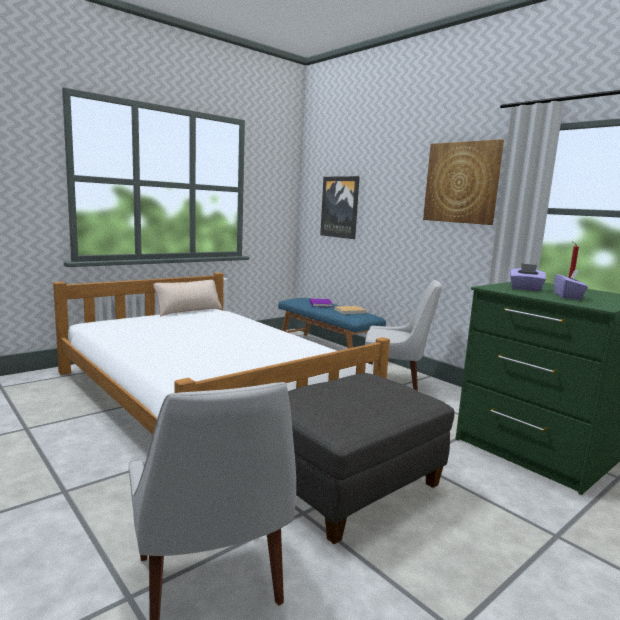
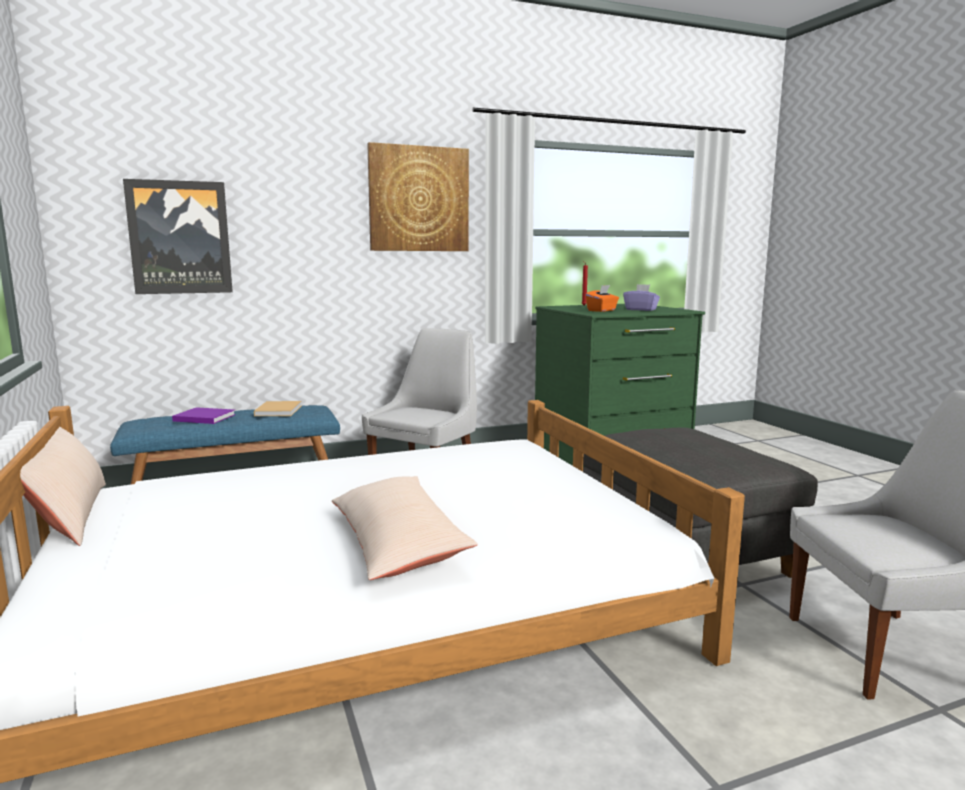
camera: 70 degrees left, 0 degrees up
(165, 348) = (397, 542): none -> beige pillow
(525, 289) = (602, 310): purple tissue box -> orange tissue box

